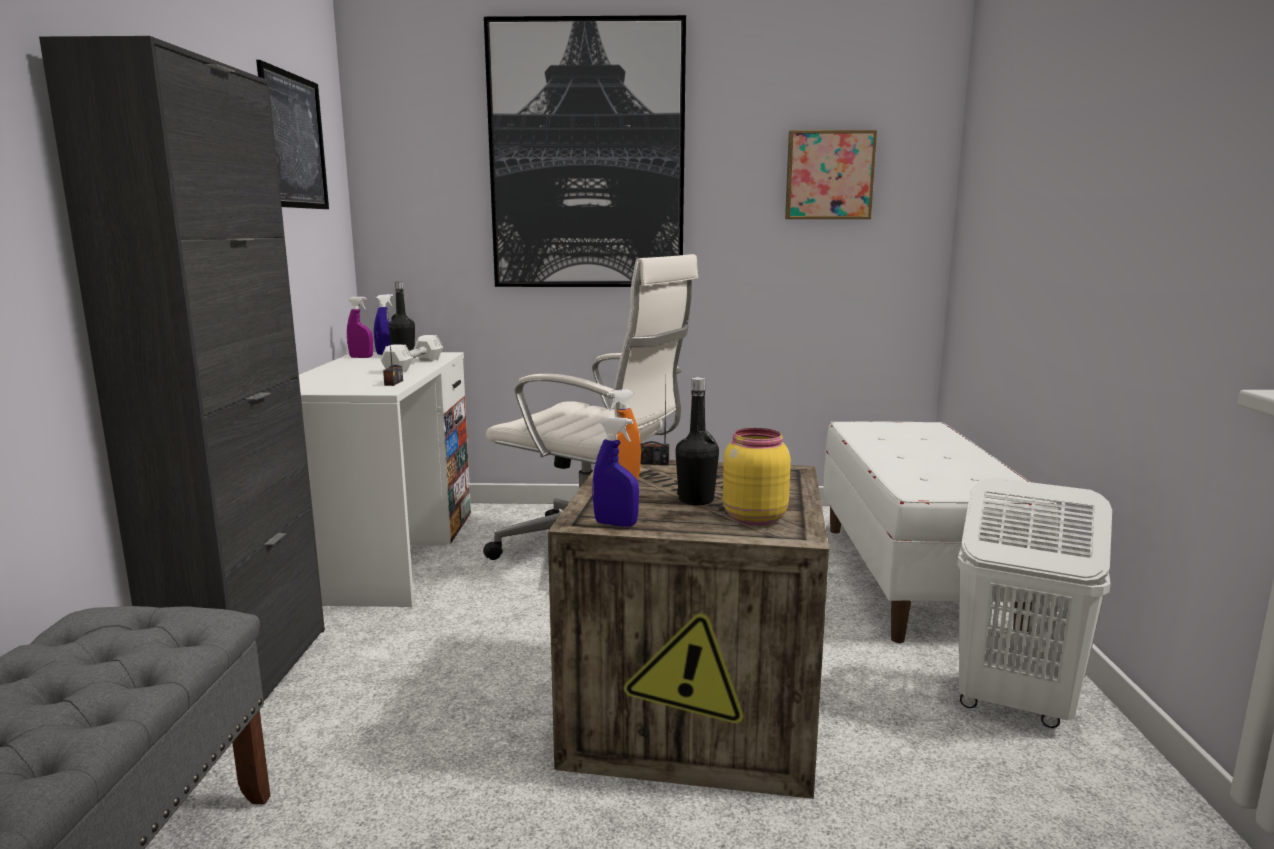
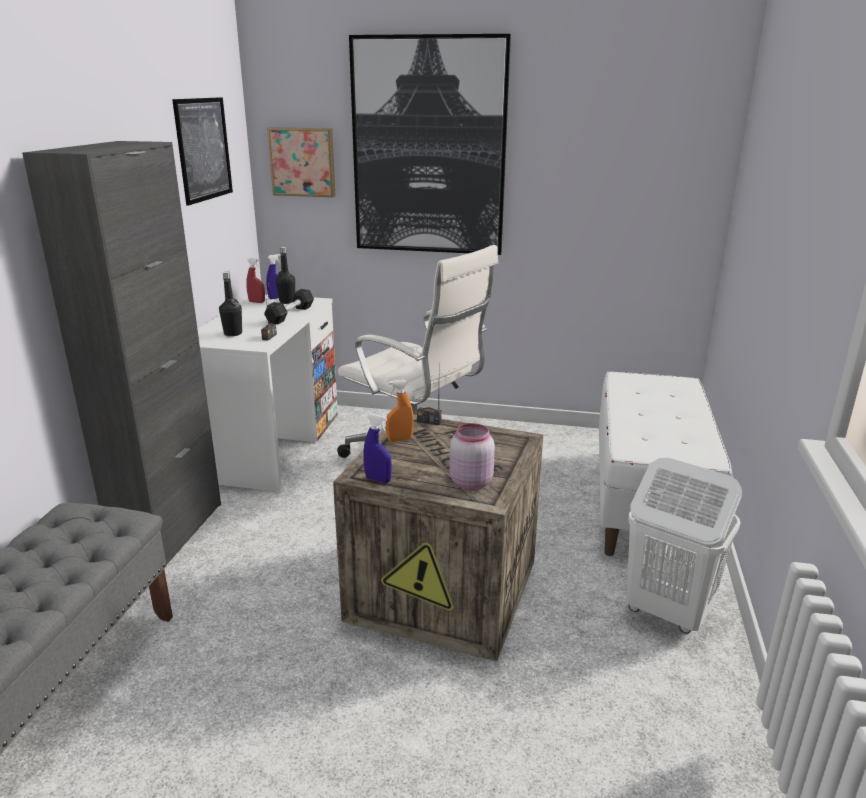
camera: 10 degrees right, 10 degrees up
(361, 357) = (257, 302): purple spray bottle -> red spray bottle
(413, 365) = (290, 314): white dumbbell -> black dumbbell
(696, 500) = (441, 462): black bottle -> black bottle (233, 333)
(752, 518) = (470, 482): yellow jar -> pink jar
(829, 175) = (625, 168): picture -> picture (303, 162)

